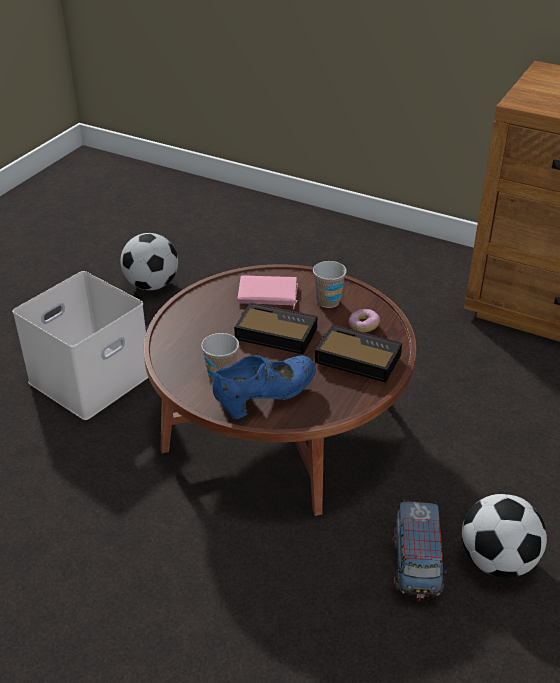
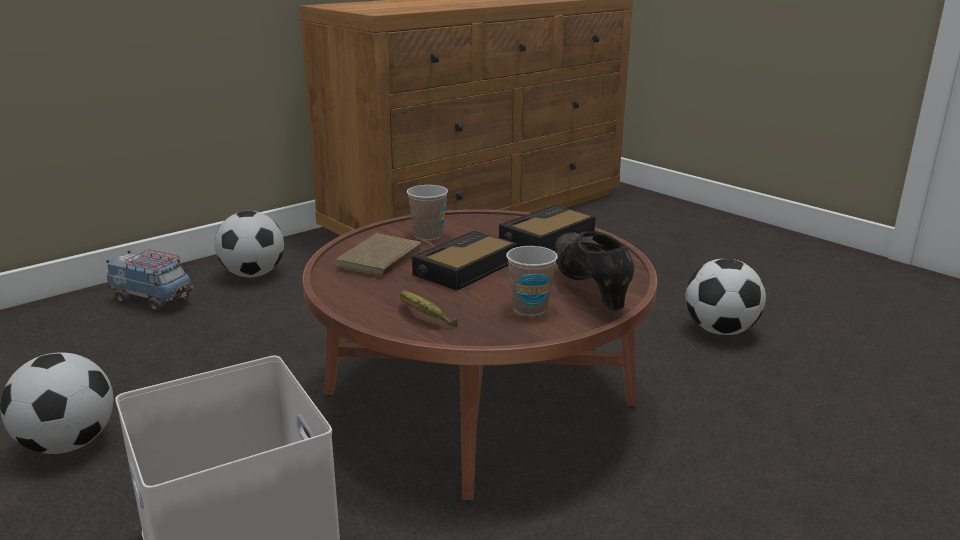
camera: 70 degrees left, 15 degrees down
(187, 336) = (423, 317): none -> banana
(266, 398) = (590, 288): blue shoe -> black shoe
(267, 295) = (382, 260): pink book -> brown book
(363, 326) = (488, 229): donut -> none
(392, 261) = (253, 274): none -> football
(416, 566) = (719, 368): toy truck -> toy truck (153, 301)

